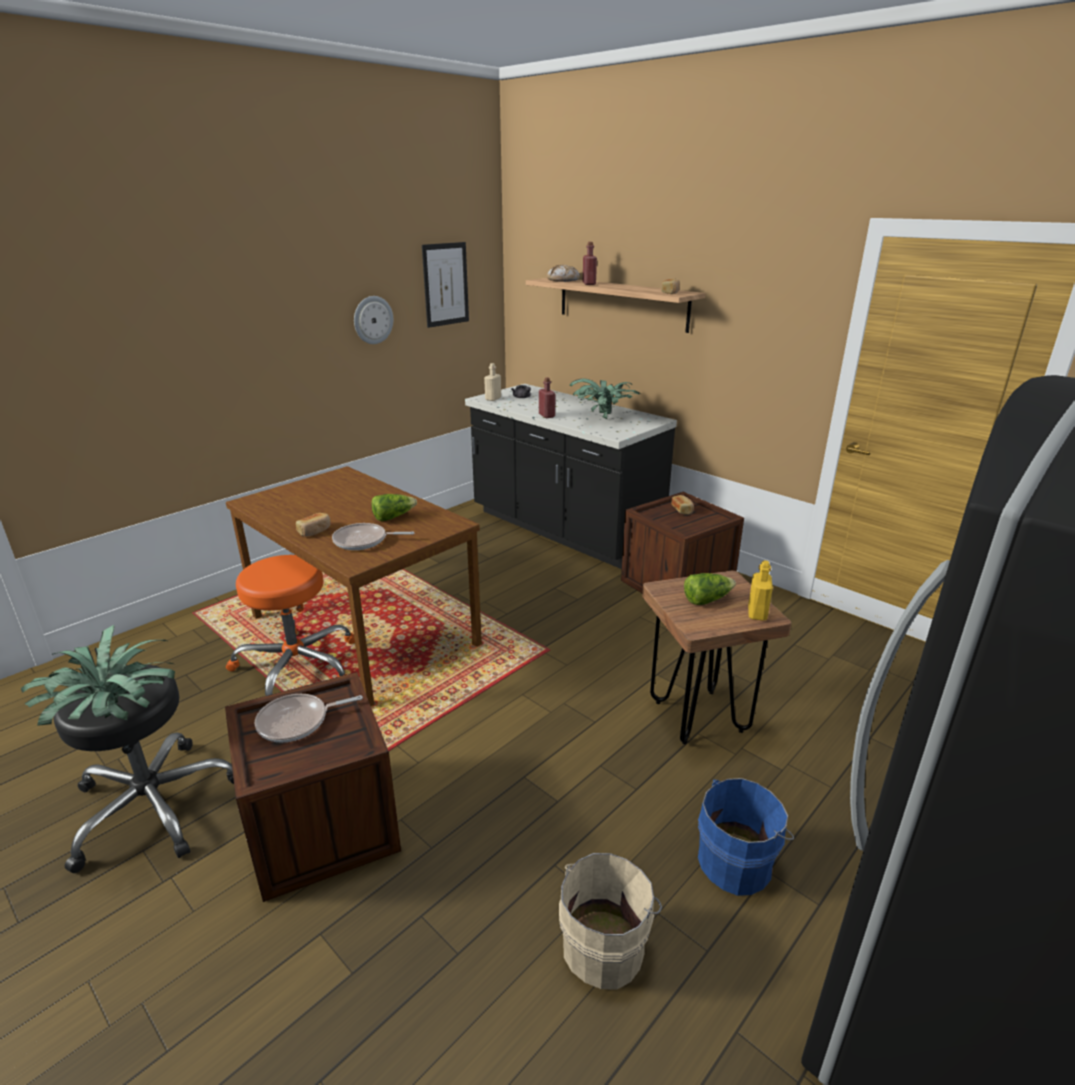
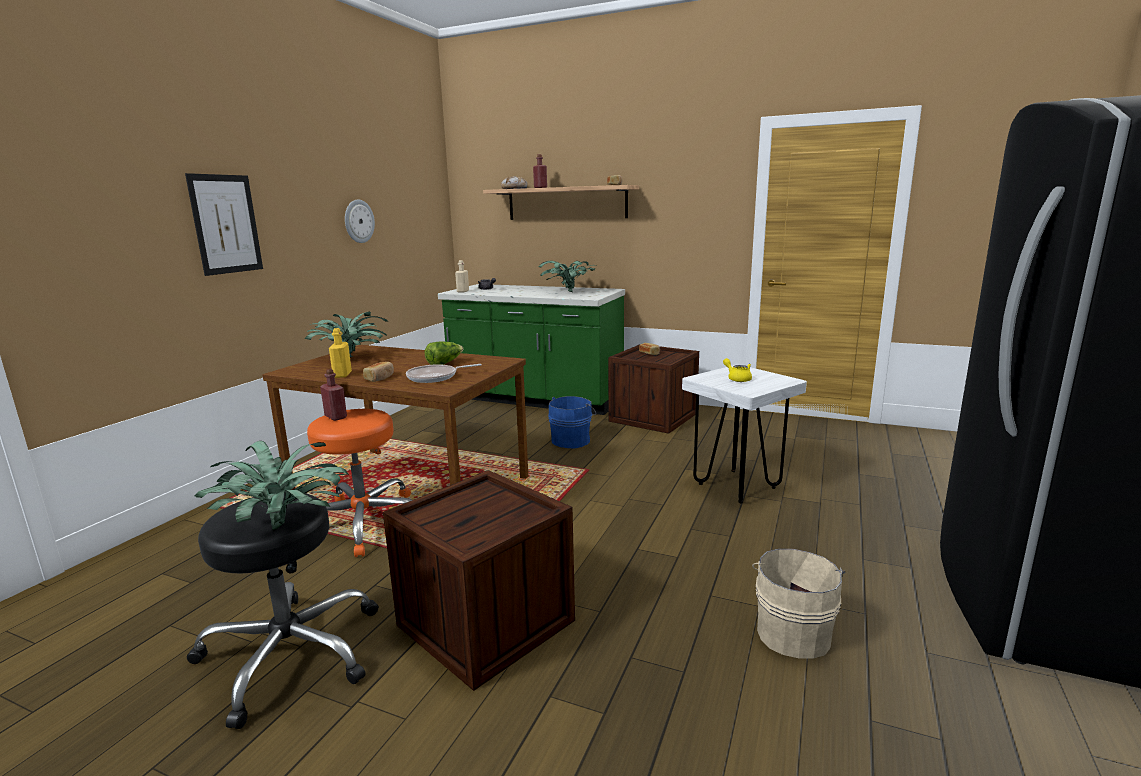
camera: 20 degrees left, 10 degrees down
(297, 722) = (464, 509): frying pan -> none
(318, 490) = (351, 358): none -> potted plant
(445, 284) = (410, 197): picture -> picture (226, 224)
(546, 415) = (521, 294): red bottle -> red bottle (336, 417)
(563, 530) = (535, 399): black counter -> green counter
(698, 717) = (737, 486): brown stool -> white stool
(706, 600) = (737, 379): lettuce -> yellow teapot
(737, 861) = (838, 559): blue bucket -> blue bucket (572, 440)
(757, 613) = (779, 380): yellow bottle -> yellow bottle (342, 375)

